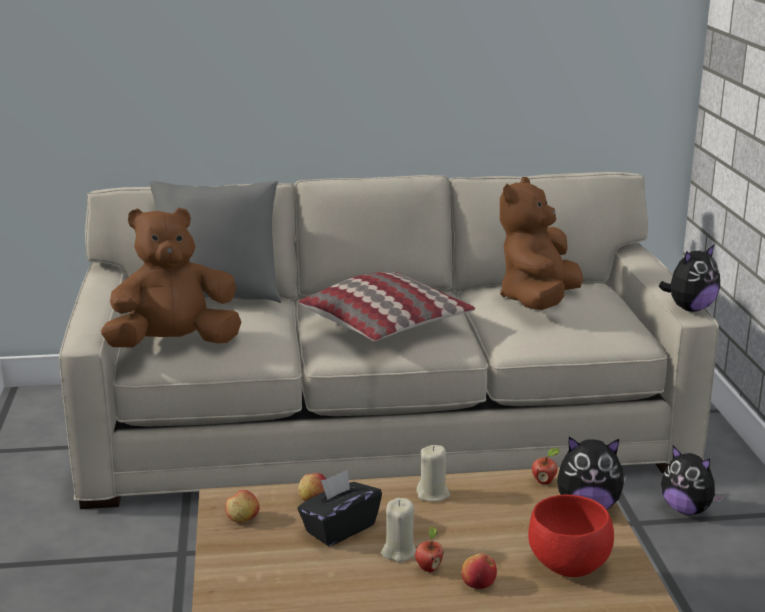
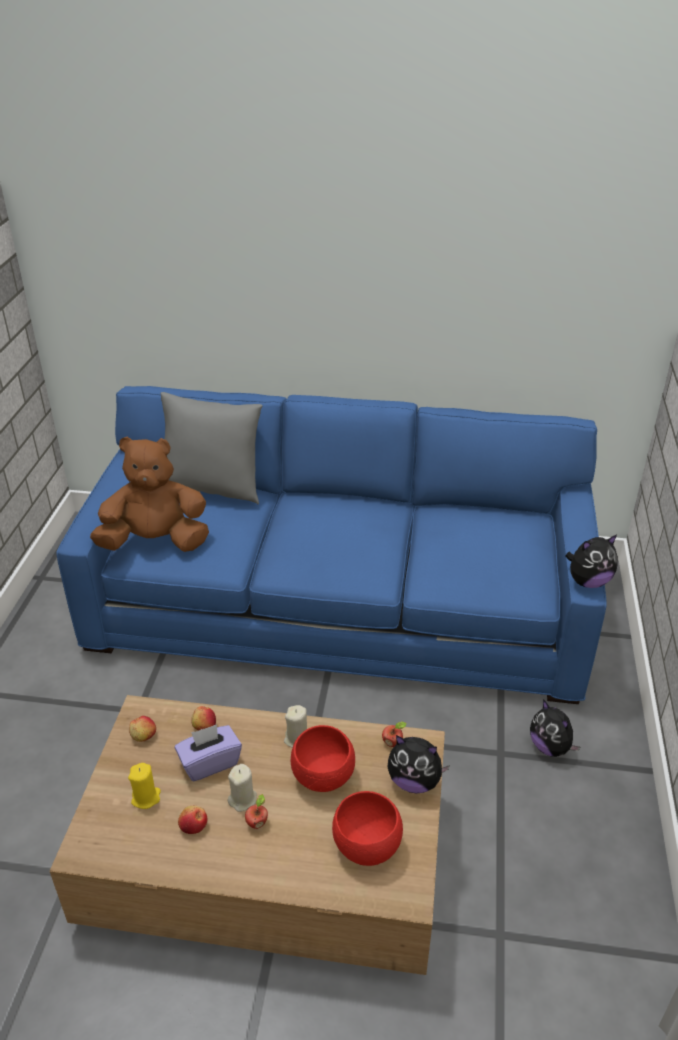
camera: 15 degrees right, 15 degrees up
(278, 569) = (146, 797): none -> yellow candle
(339, 528) = (210, 762): black tissue box -> purple tissue box
(384, 427) = (340, 605): beige sofa -> blue sofa
(387, 325) = (331, 545): pillow -> none
(478, 583) = (287, 849): apple -> apple (193, 826)
(484, 519) = (324, 777): none -> red bowl
(538, 302) = (471, 536): brown plush toy -> none

